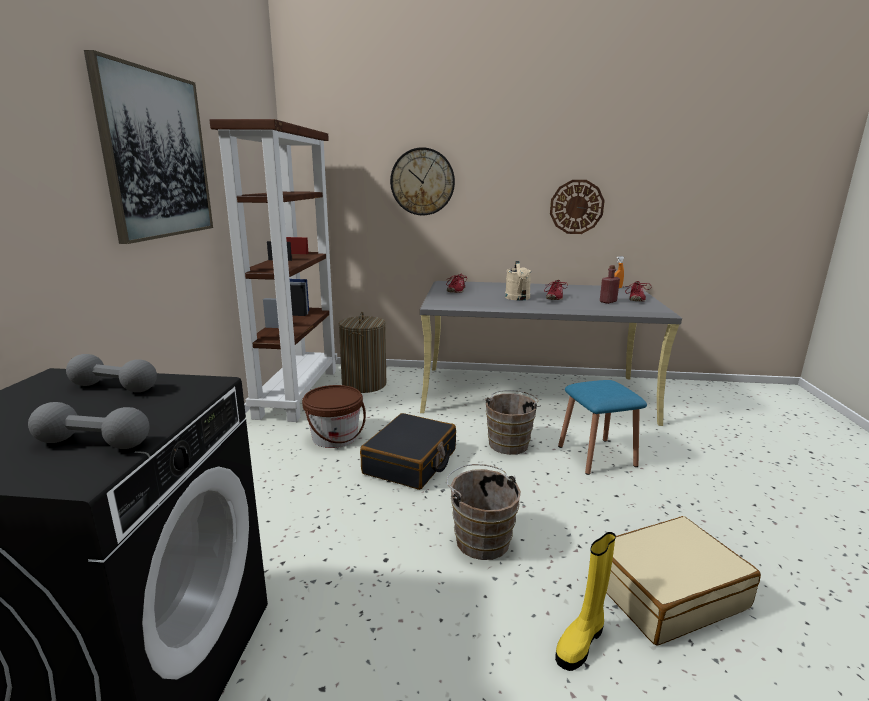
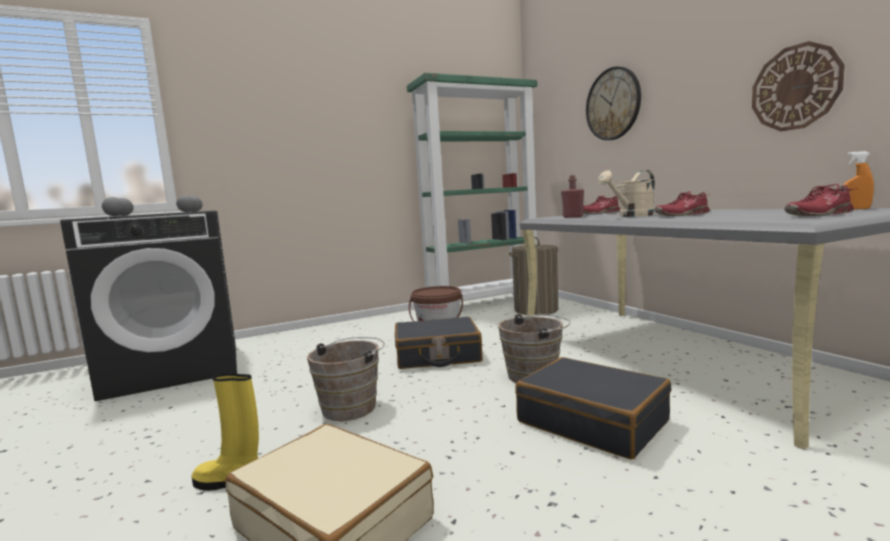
camera: 60 degrees right, 10 degrees down
(156, 155) = (351, 112): picture -> none
(297, 392) = (484, 304): brown bookcase -> green bookcase
(596, 456) = (592, 421): blue stool -> black suitcase
(608, 301) = (745, 217): red bottle -> red bottle (573, 217)

